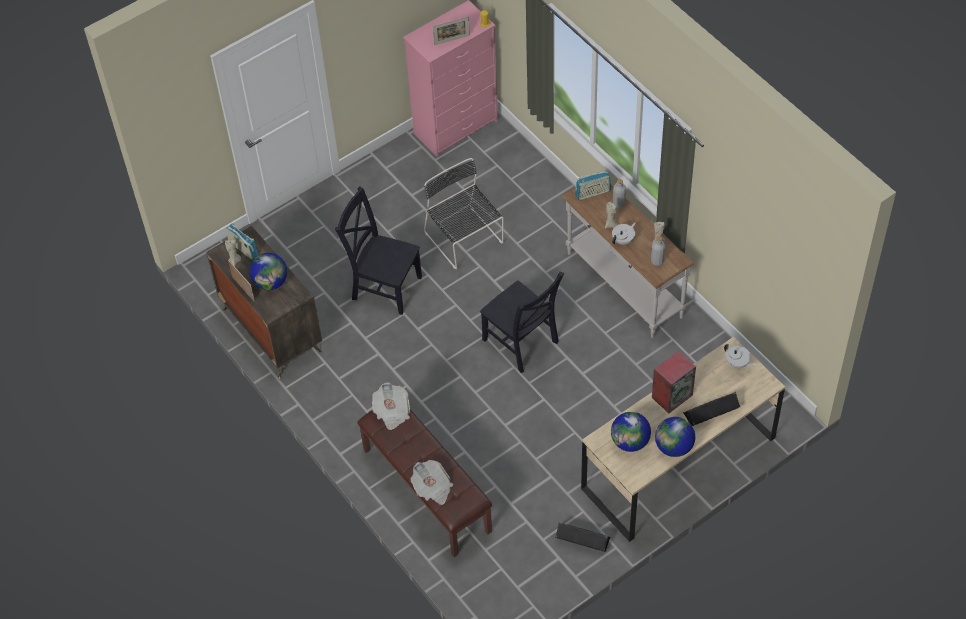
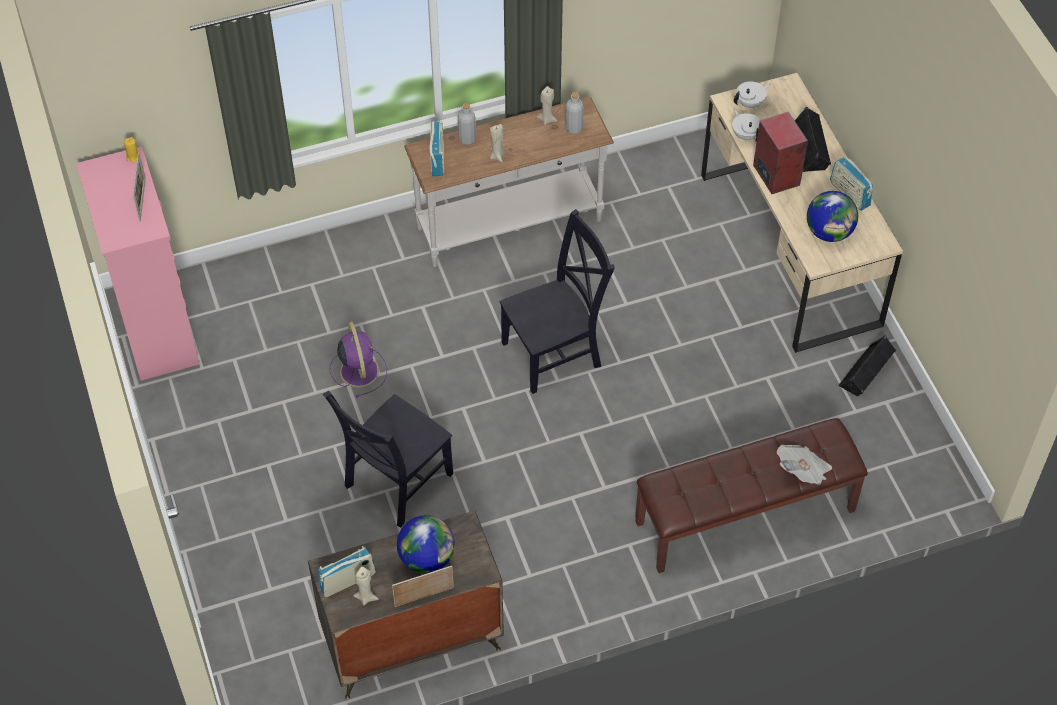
camera: 75 degrees left, 0 degrees up
(391, 412) = (668, 488): newspaper -> none
(465, 239) = (359, 370): black chair -> purple fan
(623, 240) = (527, 150): white teapot -> white teapot (746, 135)
(674, 447) = (849, 194): globe -> radio

